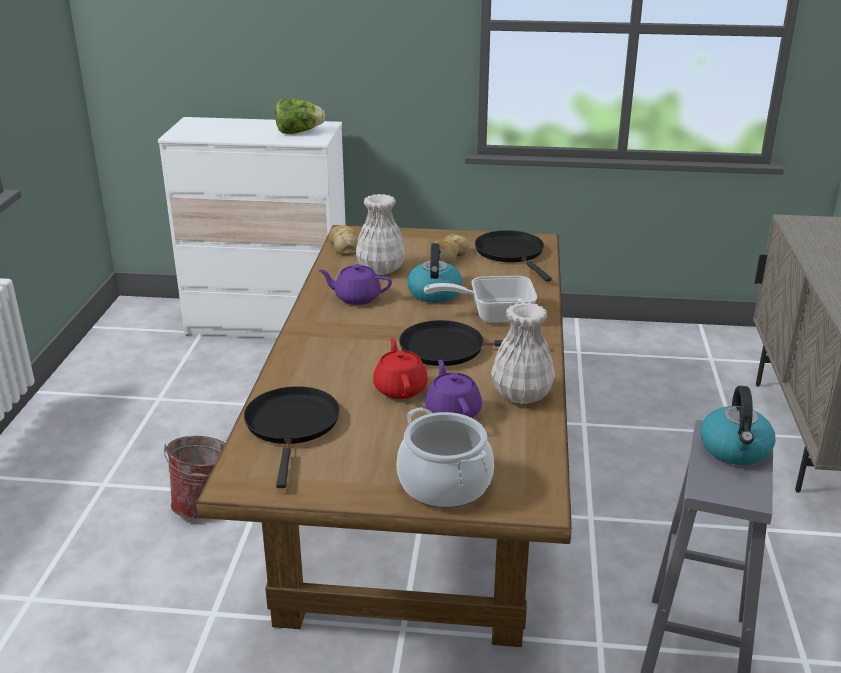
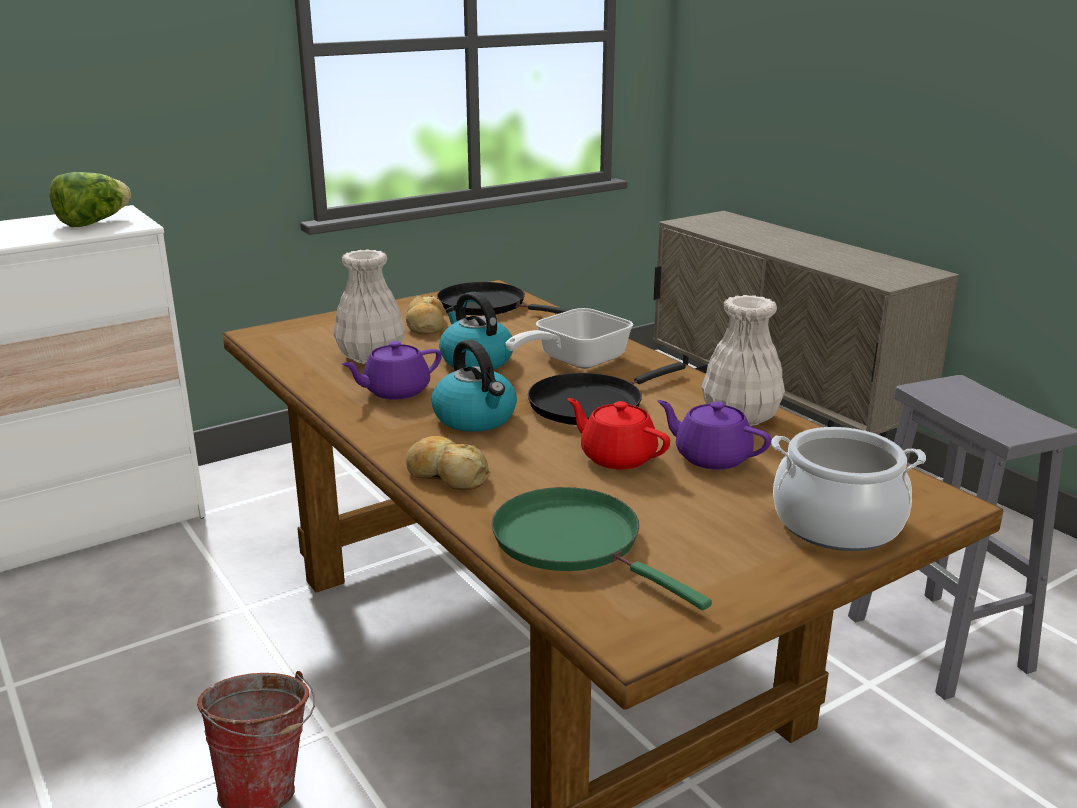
camera: 40 degrees left, 5 degrees down
(292, 425) = (574, 542): black frying pan -> green frying pan
(344, 246) = (282, 348): bread -> bread (447, 475)
(735, 449) = (967, 396): kettle -> kettle (476, 418)

